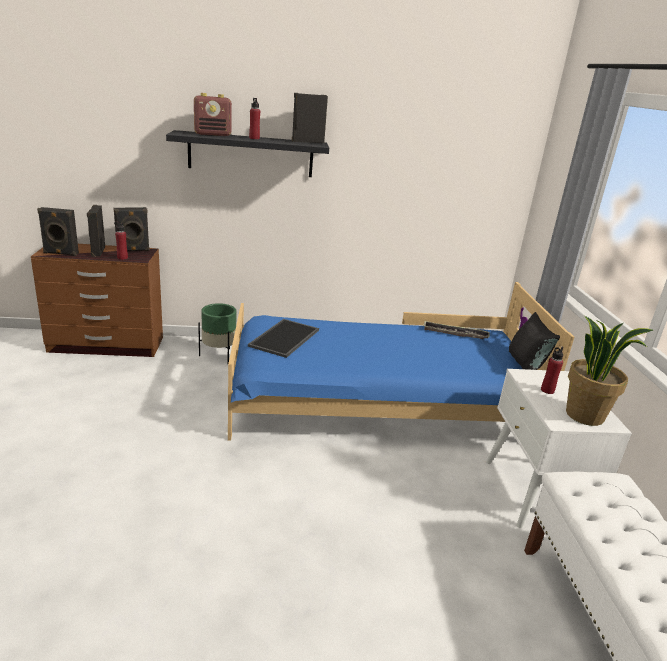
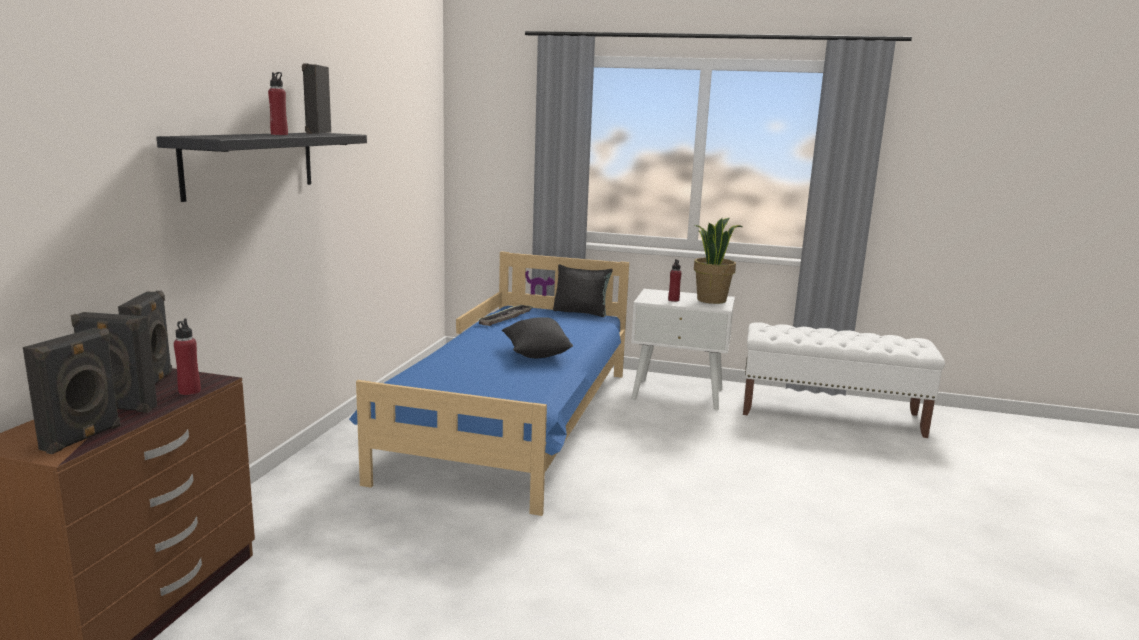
camera: 70 degrees left, 10 degrees down
(213, 135) = (233, 135): radio -> none
(219, 356) = (308, 497): green planter -> none
(285, 338) = (466, 382): tray -> none
(371, 356) = (536, 354): none -> black pillow

